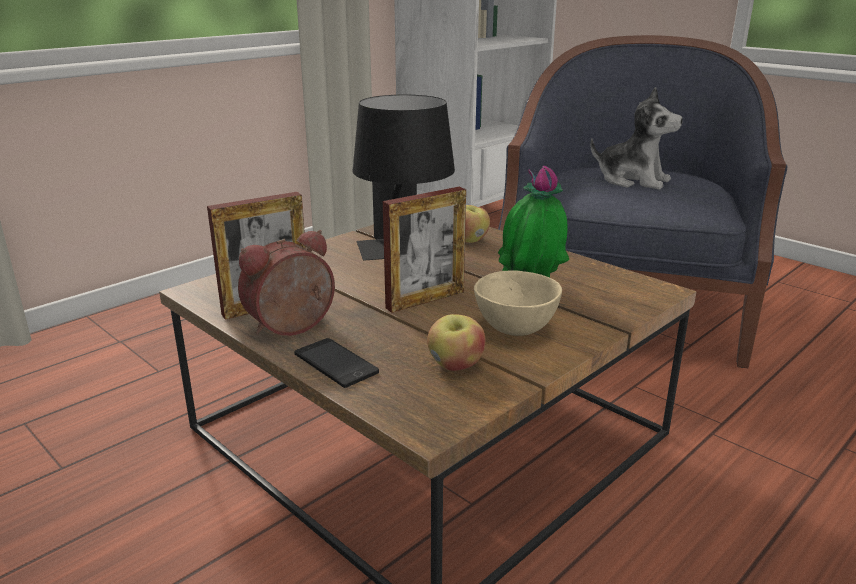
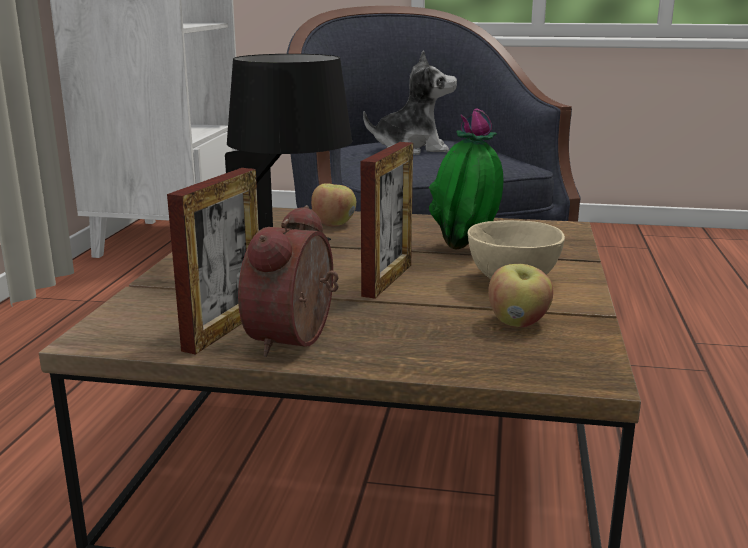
camera: 35 degrees left, 5 degrees down
(335, 363) = (405, 355): phone -> none

